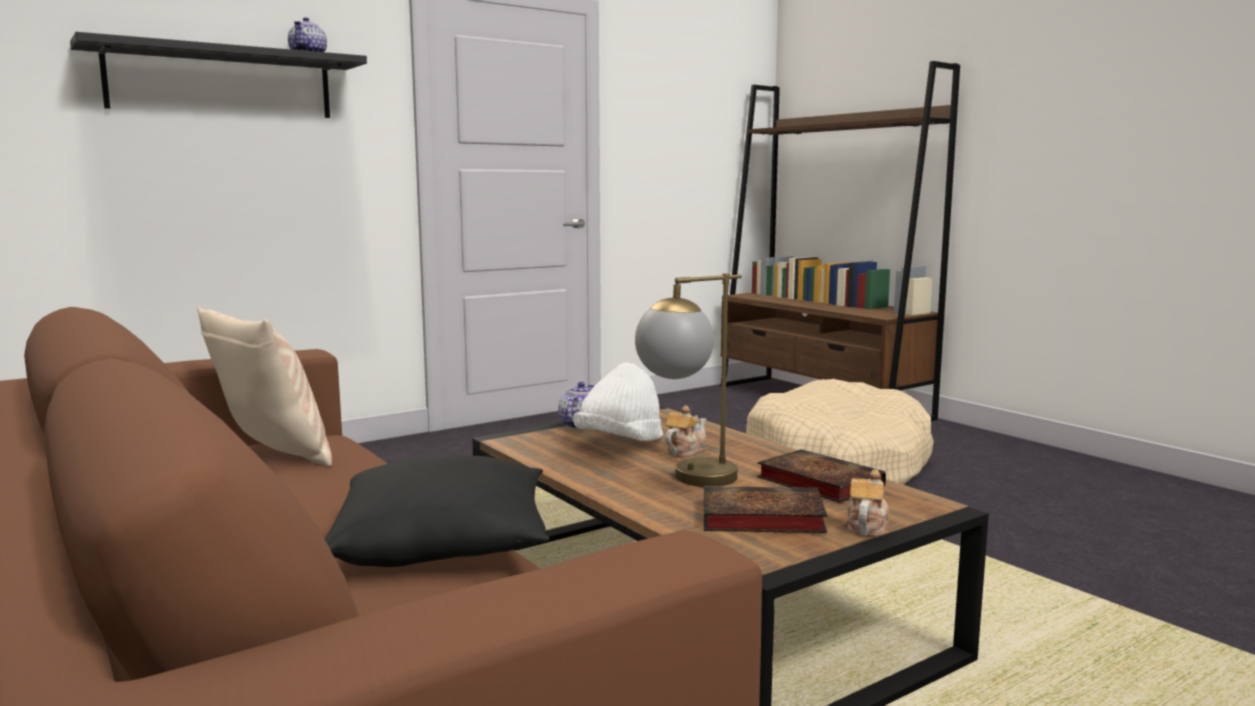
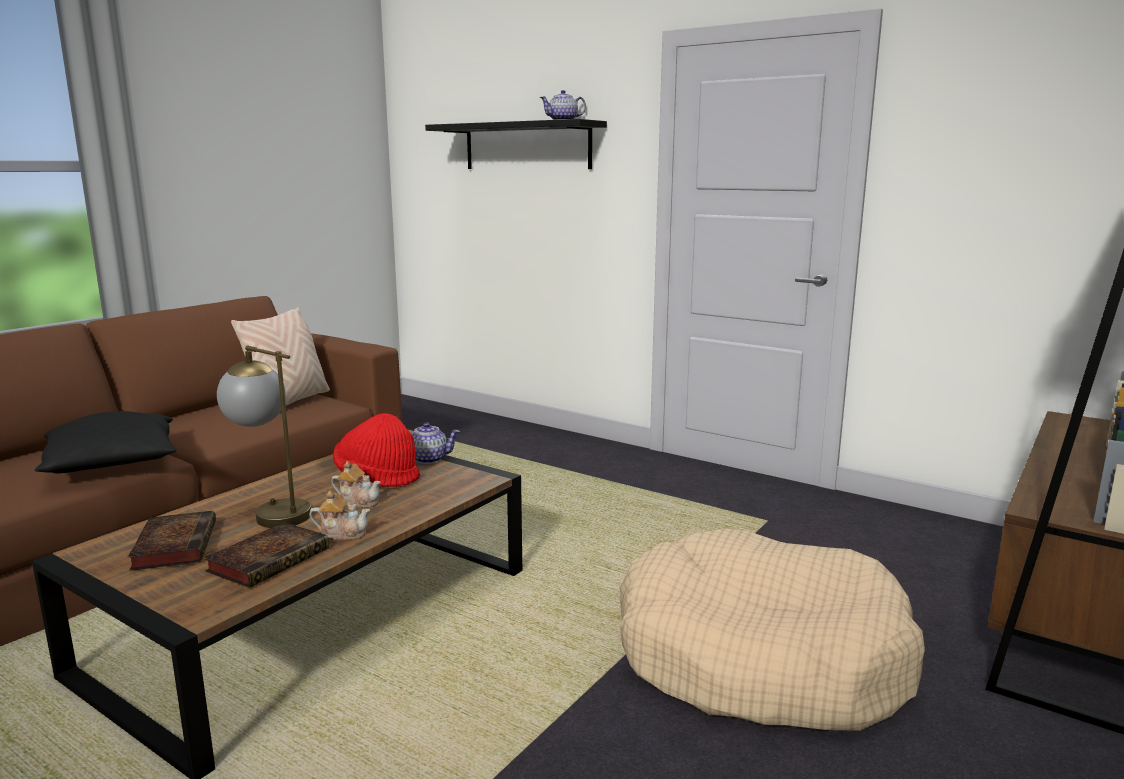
camera: 70 degrees right, 5 degrees up
(619, 443) = (377, 478): white hat -> red hat
(866, 526) = (145, 586): teapot -> teapot (342, 533)

